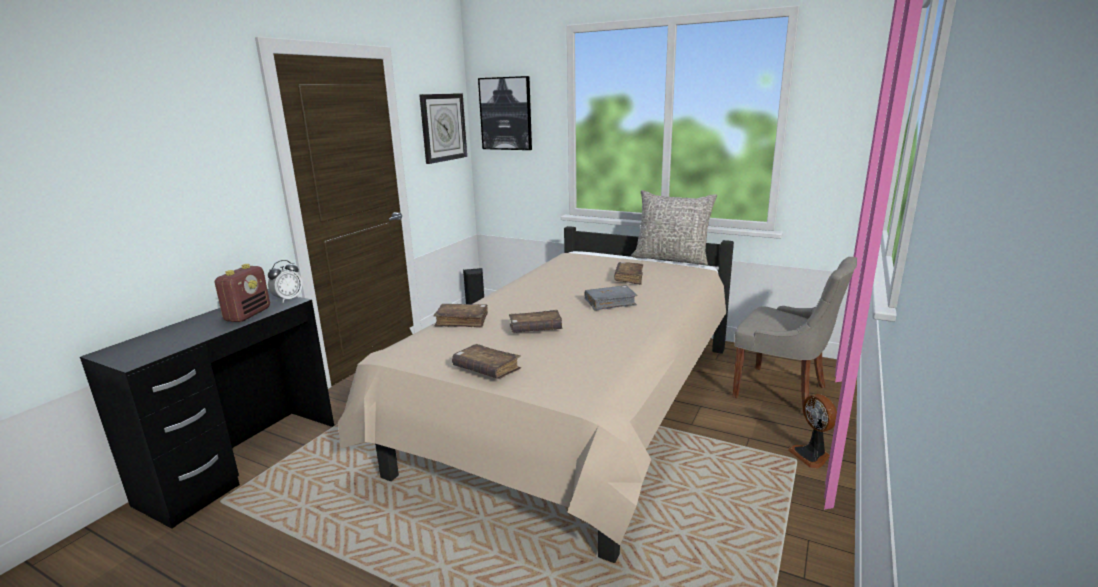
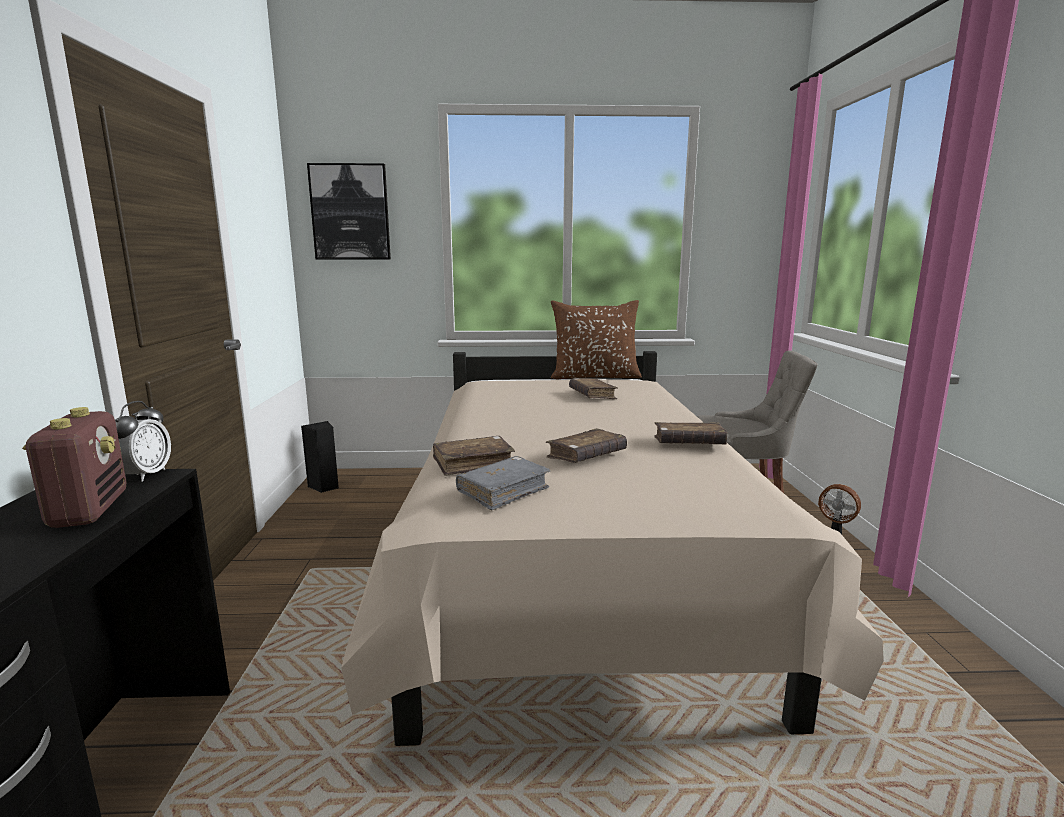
camera: 30 degrees left, 5 degrees down
(443, 127) = (268, 224): wall clock -> none
(486, 369) = (612, 510): brown book -> brown book (689, 443)
(610, 303) = (619, 419): grey book -> grey book (503, 491)
(671, 259) = (594, 377): grey pillow -> brown pillow

